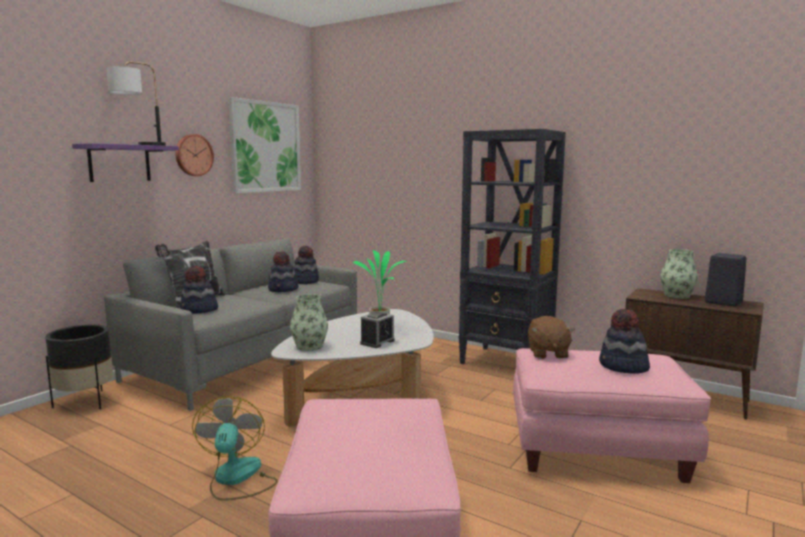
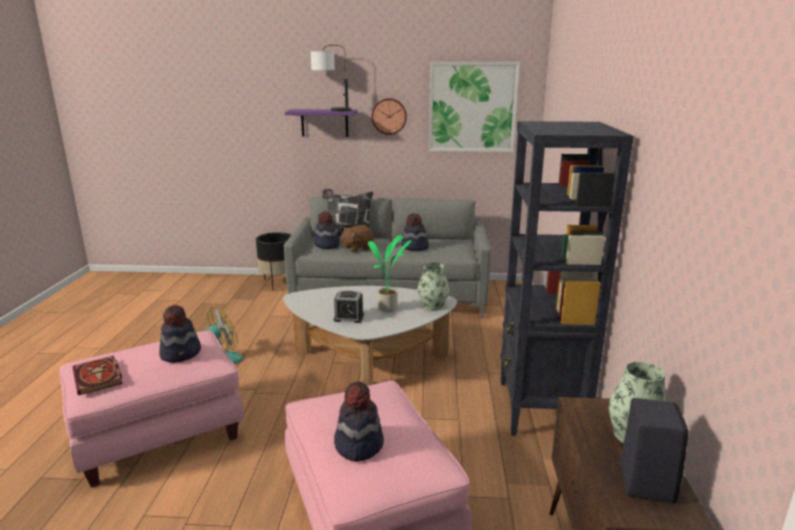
camera: 60 degrees right, 10 degrees up
(305, 281) = (452, 245): hat -> hat (181, 353)
(309, 346) = (314, 299): vase -> vase (432, 306)
(385, 465) = (99, 377): none -> book
(547, 353) = (371, 395): brown plush toy -> brown plush toy (357, 248)

